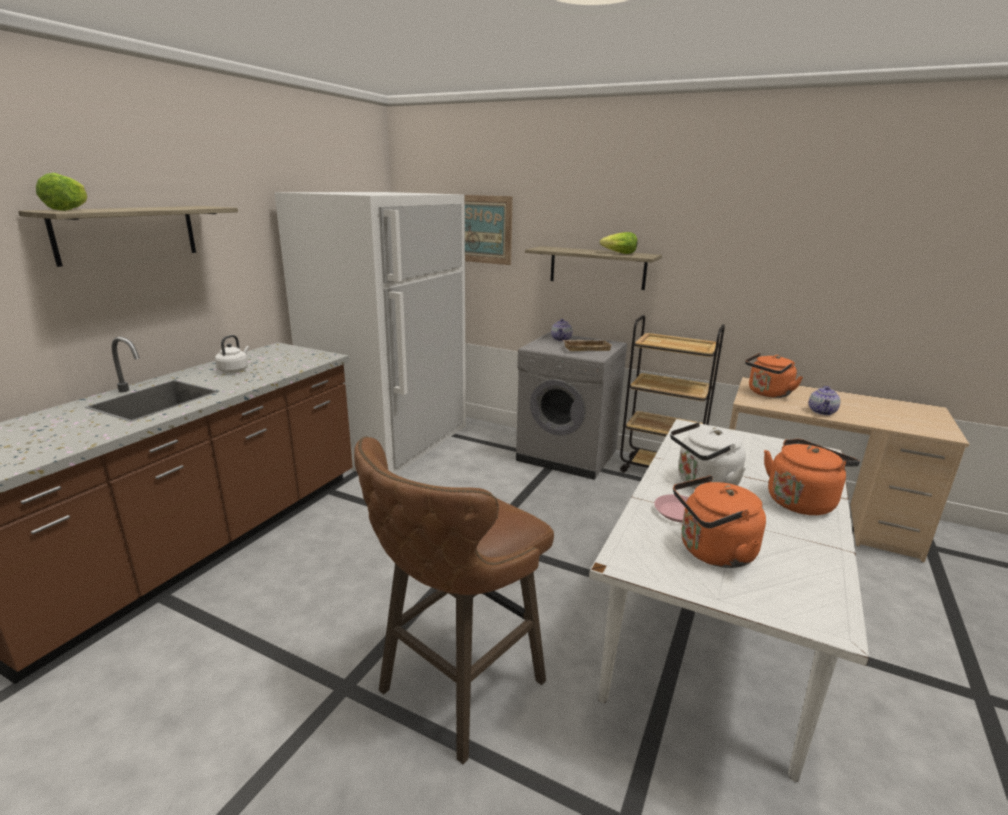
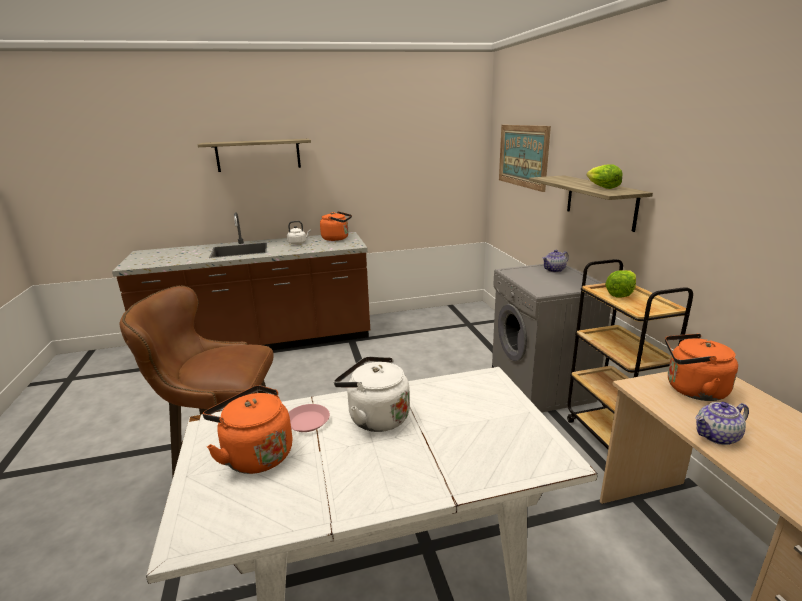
camera: 50 degrees right, 0 degrees up
(69, 210) = (218, 142): lettuce -> lettuce (620, 293)
(392, 440) = (433, 324): white fridge -> none
(586, 348) = (554, 282): beige tray -> none
(801, 501) = (409, 475): orange kettle -> orange kettle (337, 238)

